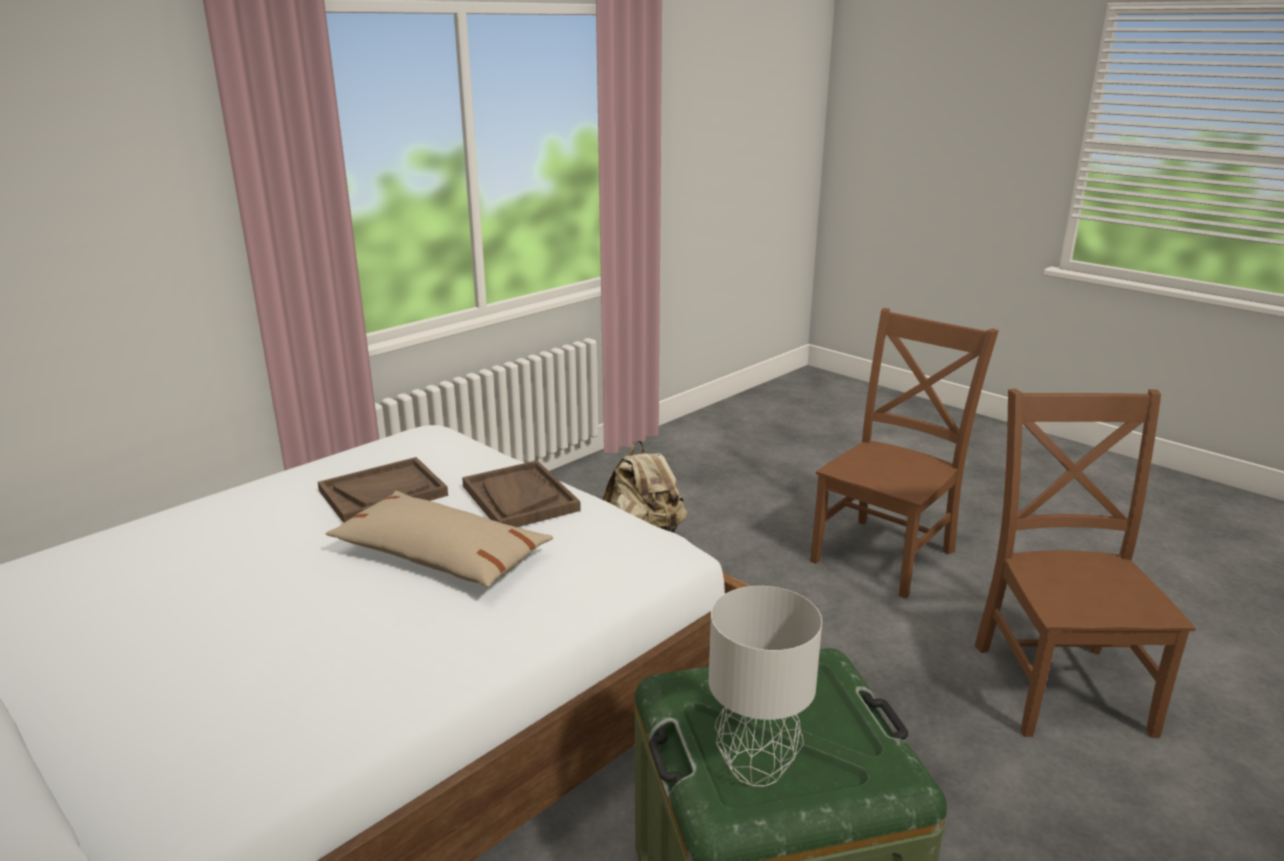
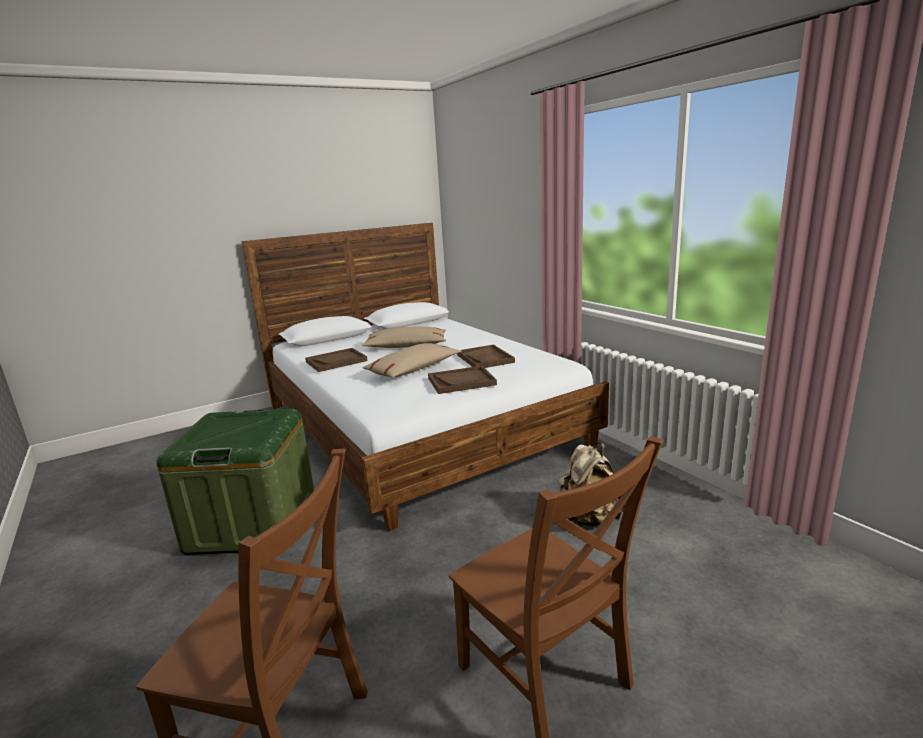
camera: 105 degrees right, 5 degrees down
(226, 605) = (406, 346): none -> beige pillow
(327, 696) = (336, 361): none -> brown tray
(755, 766) = (224, 424): grey table lamp -> none

